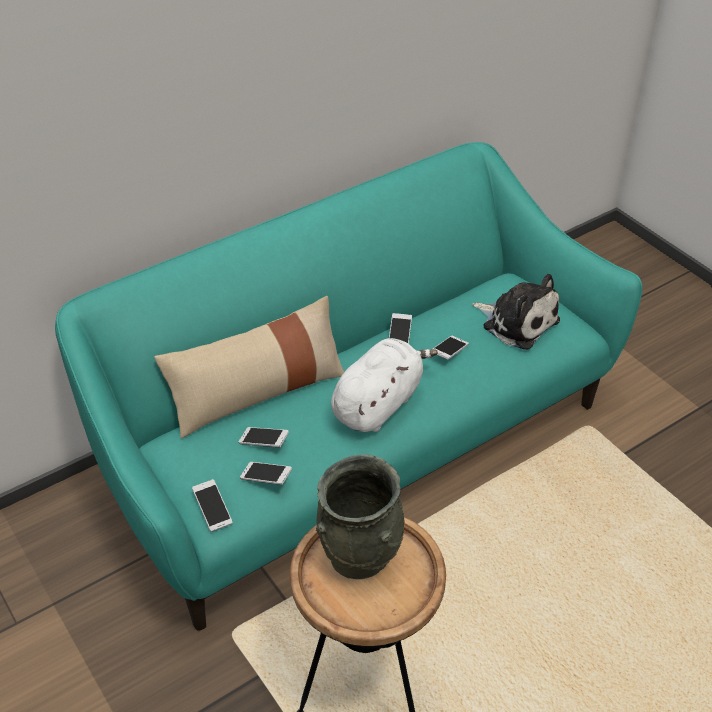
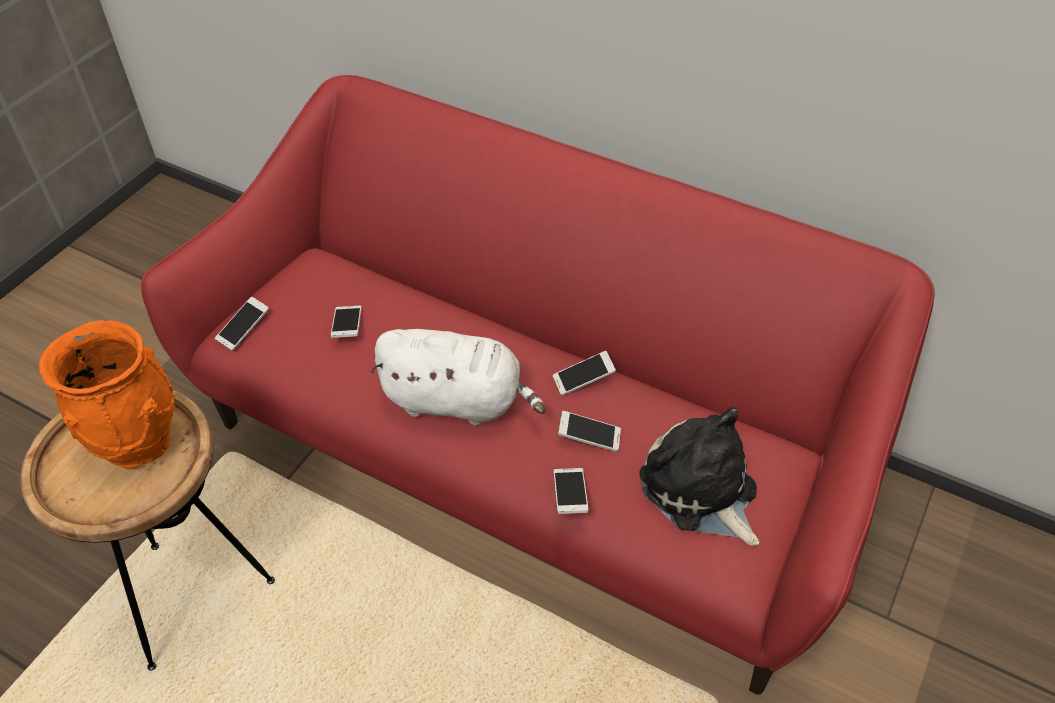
camera: 65 degrees right, 5 degrees up
(258, 392) = (421, 294): beige pillow -> none
(266, 478) = (297, 349): phone -> phone (570, 496)
(356, 444) = (529, 453): turquoise sofa -> red sofa
(359, 554) = (138, 440): grey vase -> orange vase
(517, 322) = (701, 491): plush toy -> plush toy turned 135 degrees clockwise

